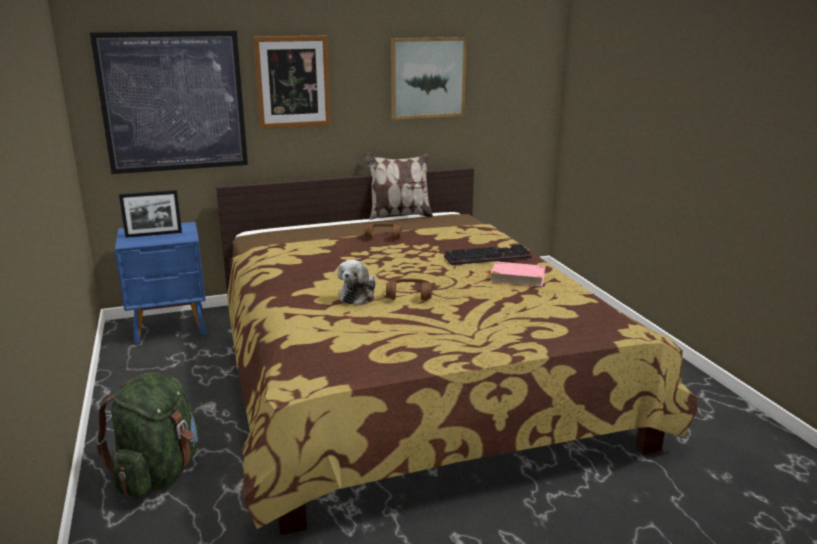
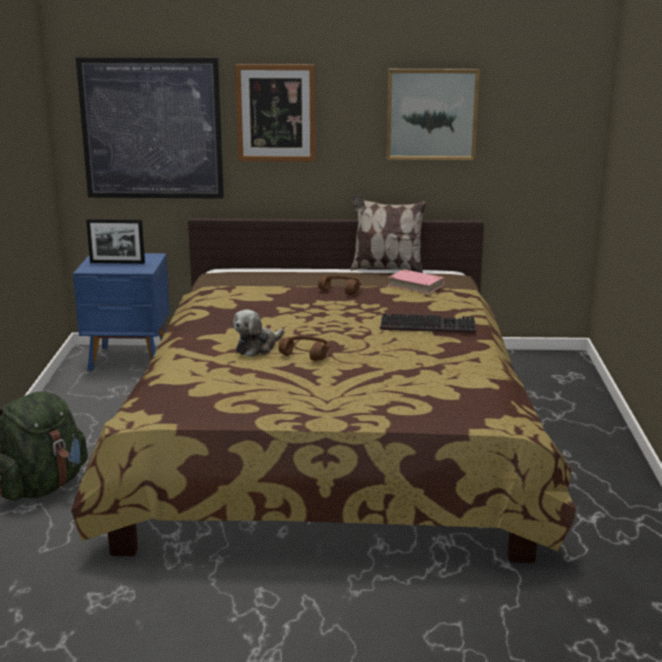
camera: 20 degrees right, 0 degrees up
(517, 277) = (436, 351): pink book -> pink book (415, 285)

